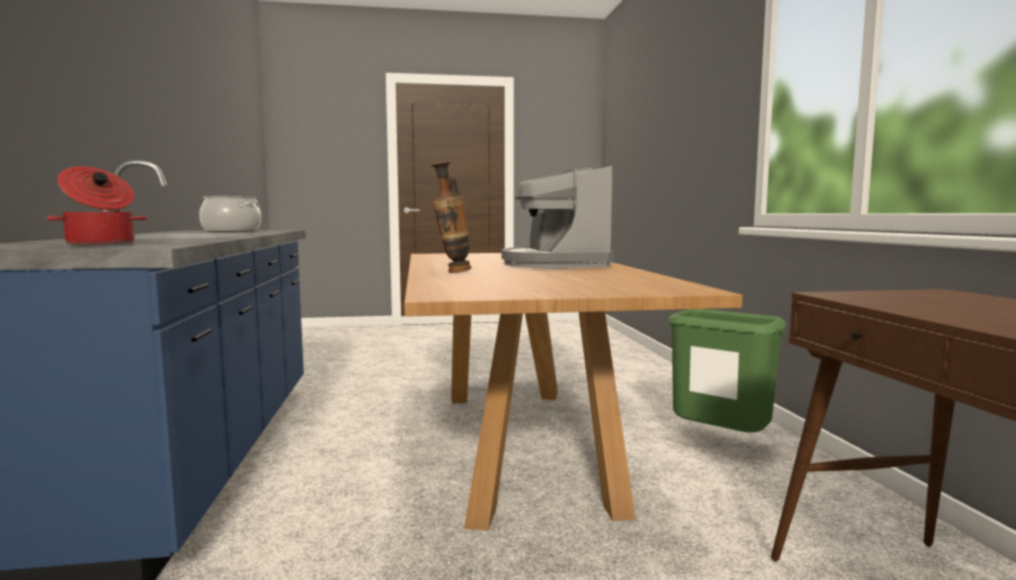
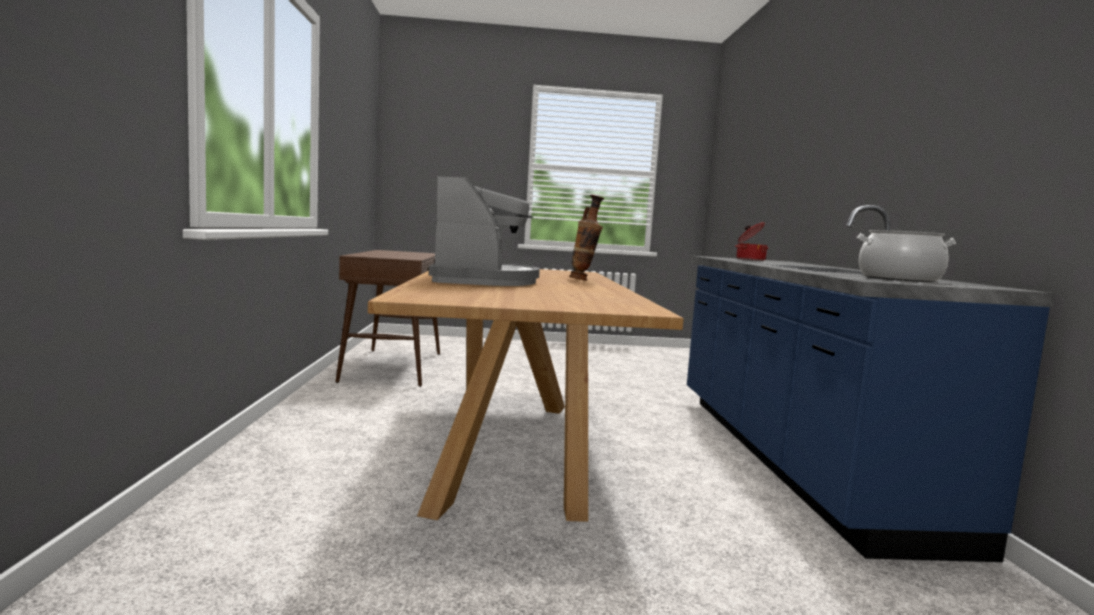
camera: 175 degrees left, 0 degrees up
(718, 444) = (334, 429): green trash can -> none

